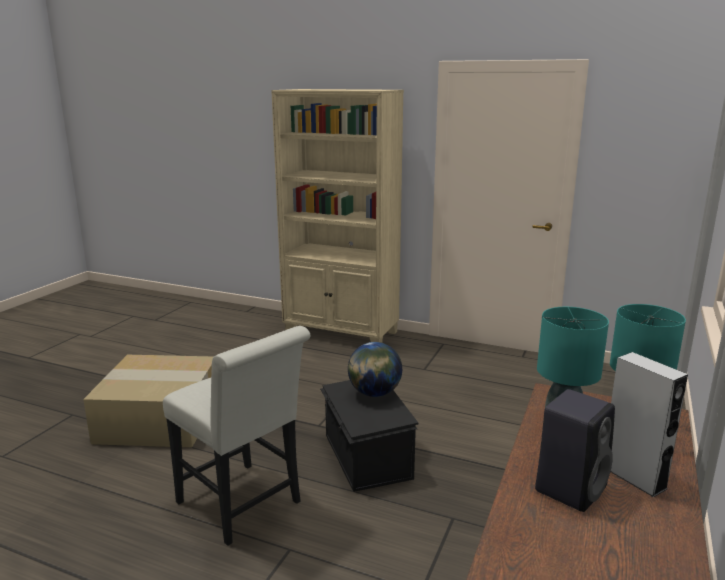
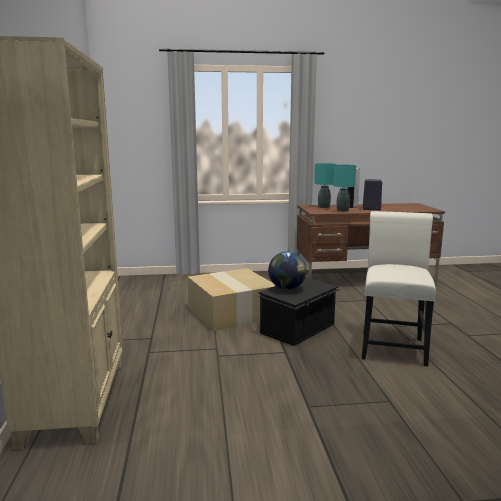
camera: 120 degrees left, 5 degrees down
(162, 418) = (374, 428): cardboard box -> cardboard box (230, 312)

